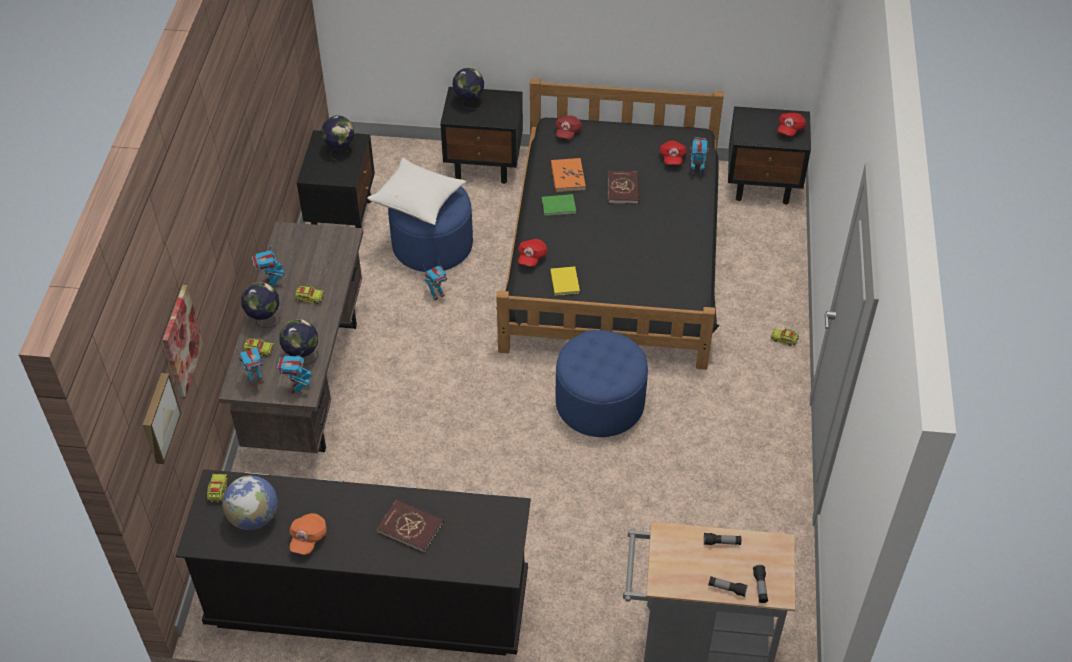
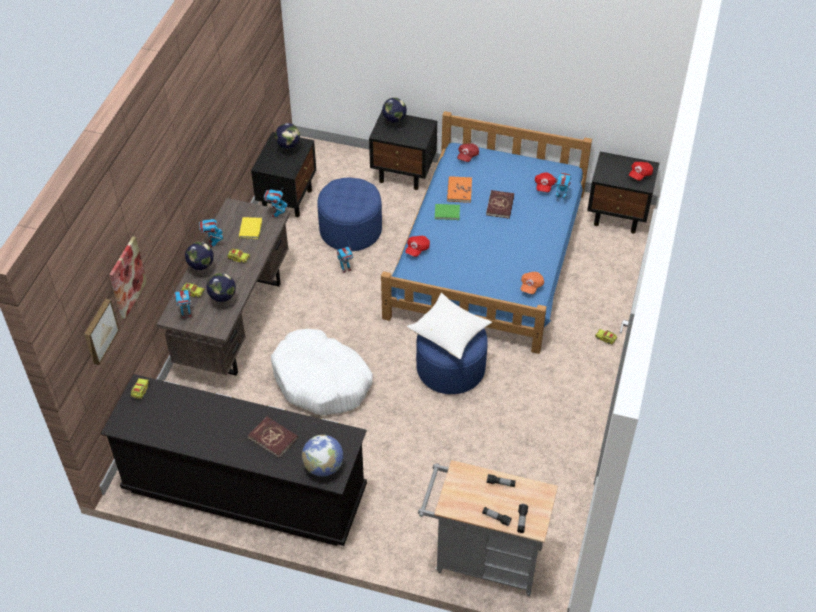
camera: 10 degrees right, 0 degrees up
(254, 517) = (161, 414): globe -> globe (323, 467)
(297, 388) = (215, 324): toy robot -> toy robot (277, 214)
(308, 538) = (197, 435): orange cap -> orange cap (531, 286)
(419, 202) = (341, 196): white pillow -> white pillow (450, 334)
(438, 443) = (321, 381): none -> white dog bed
(565, 281) = (438, 271): yellow book -> yellow book (251, 228)
(613, 253) = (488, 254): black bed -> blue bed

